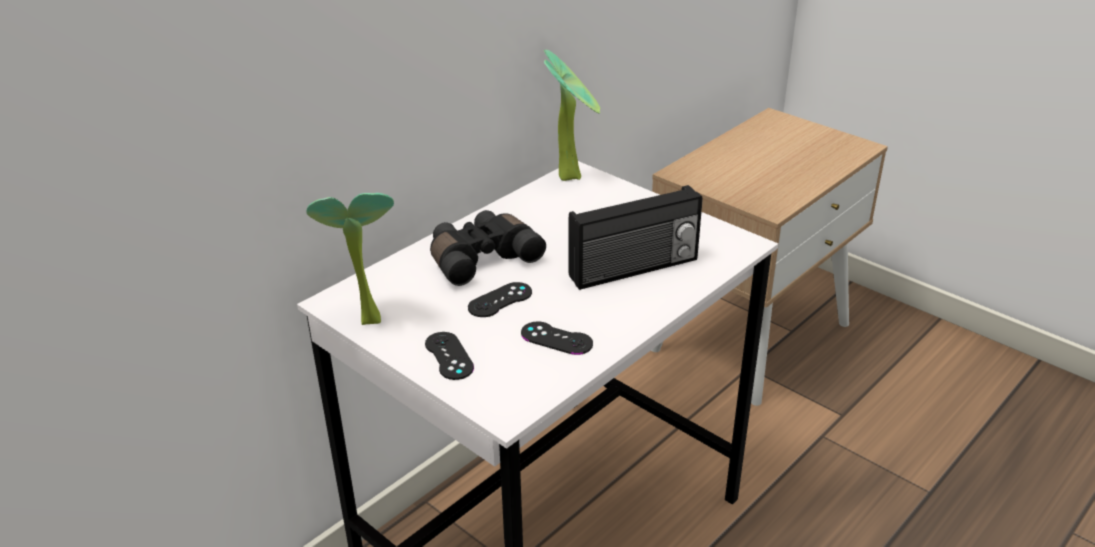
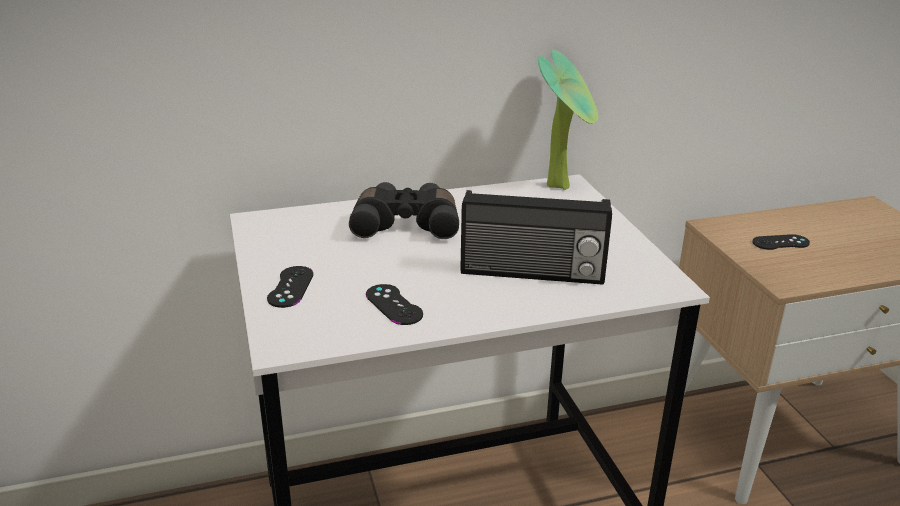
camera: 30 degrees right, 5 degrees down
(365, 317) = (265, 238): potted plant -> none
(500, 300) = (383, 260): black game controller -> black game controller (780, 242)

